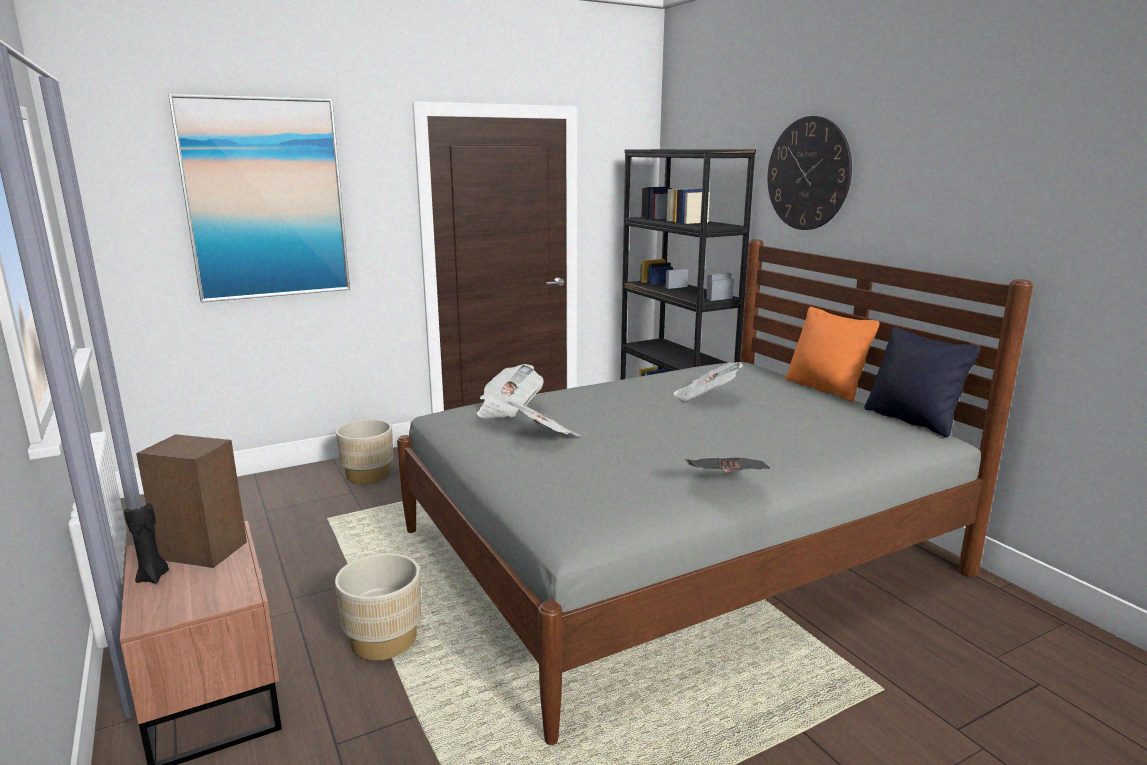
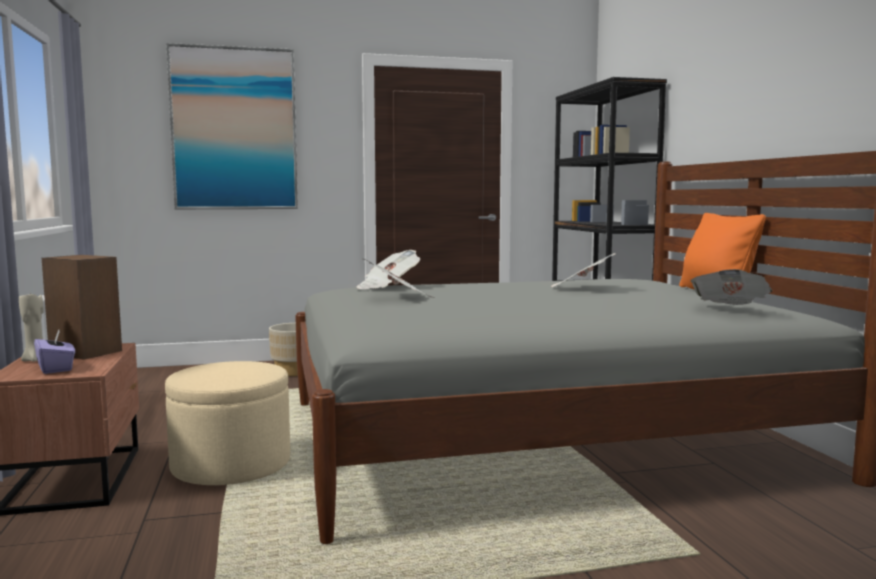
camera: 15 degrees right, 10 degrees down
(153, 577) = (36, 360): black candle -> beige candle
(195, 593) = (56, 368): none -> purple tissue box
(384, 640) = (231, 465): beige planter -> beige ottoman
(725, 485) = (537, 323): newspaper -> newspaper (730, 309)
(808, 174) = (709, 90): wall clock -> none
(912, 420) = (792, 308): black pillow -> none

